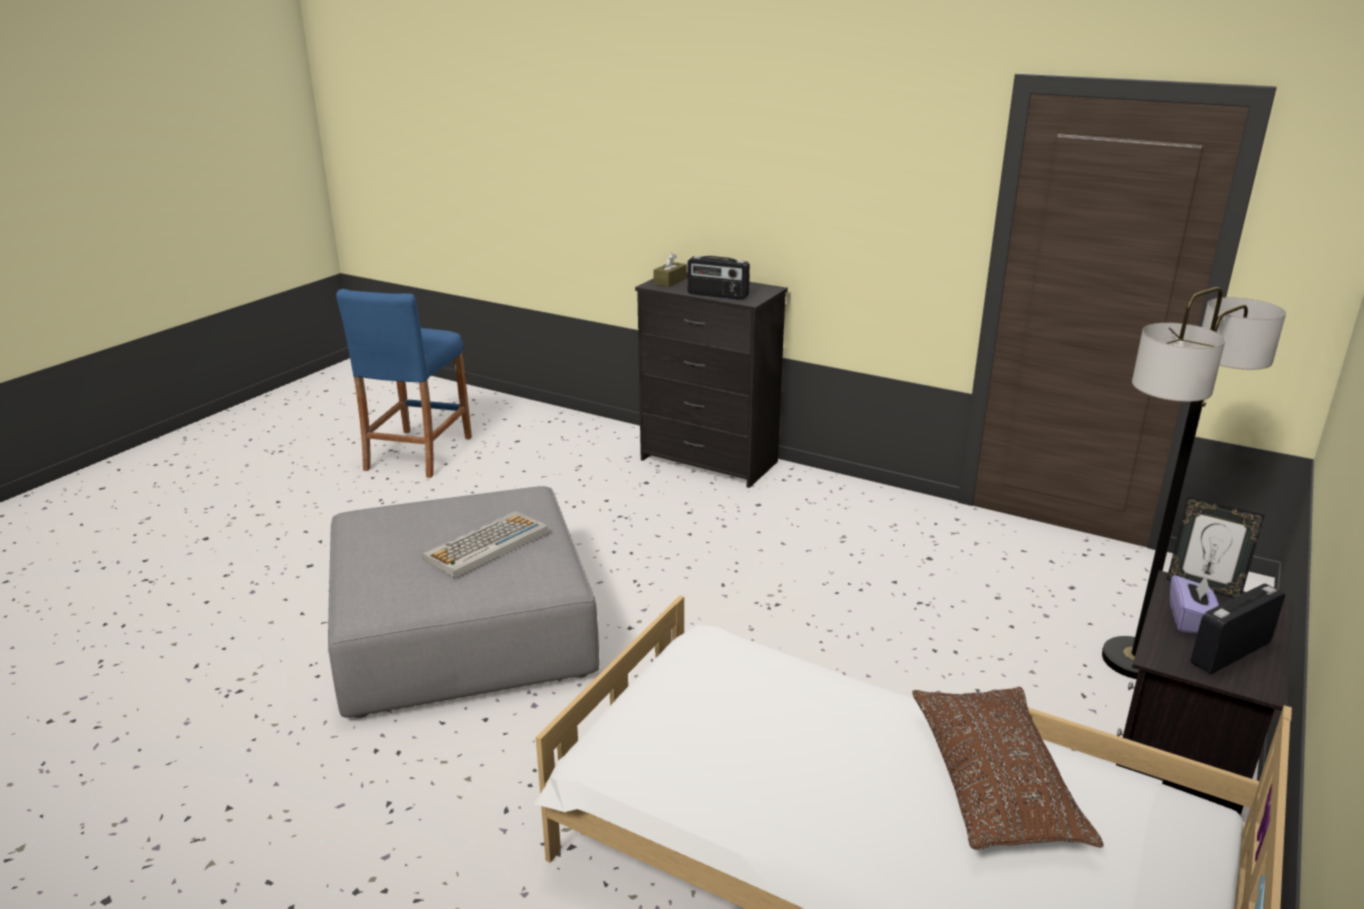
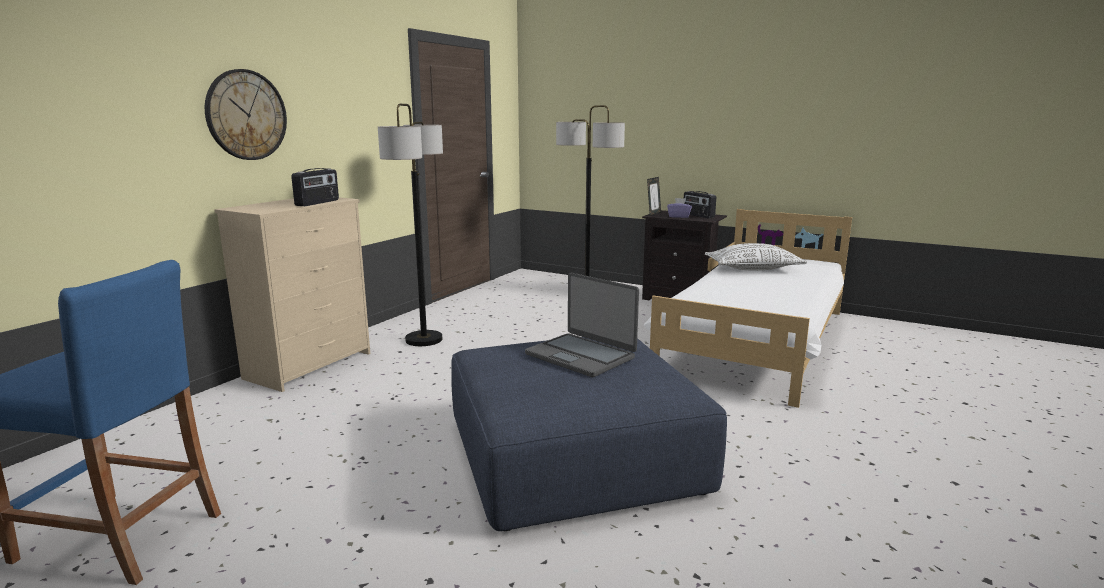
camera: 90 degrees left, 10 degrees down
(462, 632) = (576, 455): grey ottoman -> blue ottoman
(485, 546) = (581, 356): keyboard -> laptop
(670, 281) = (257, 209): brown tissue box -> none
(709, 461) = (310, 365): black dresser -> beige dresser
(722, 182) = (246, 115): none -> wall clock
(804, 515) = (424, 339): none -> floor lamp
(994, 783) = (753, 269): brown pillow -> white pillow

